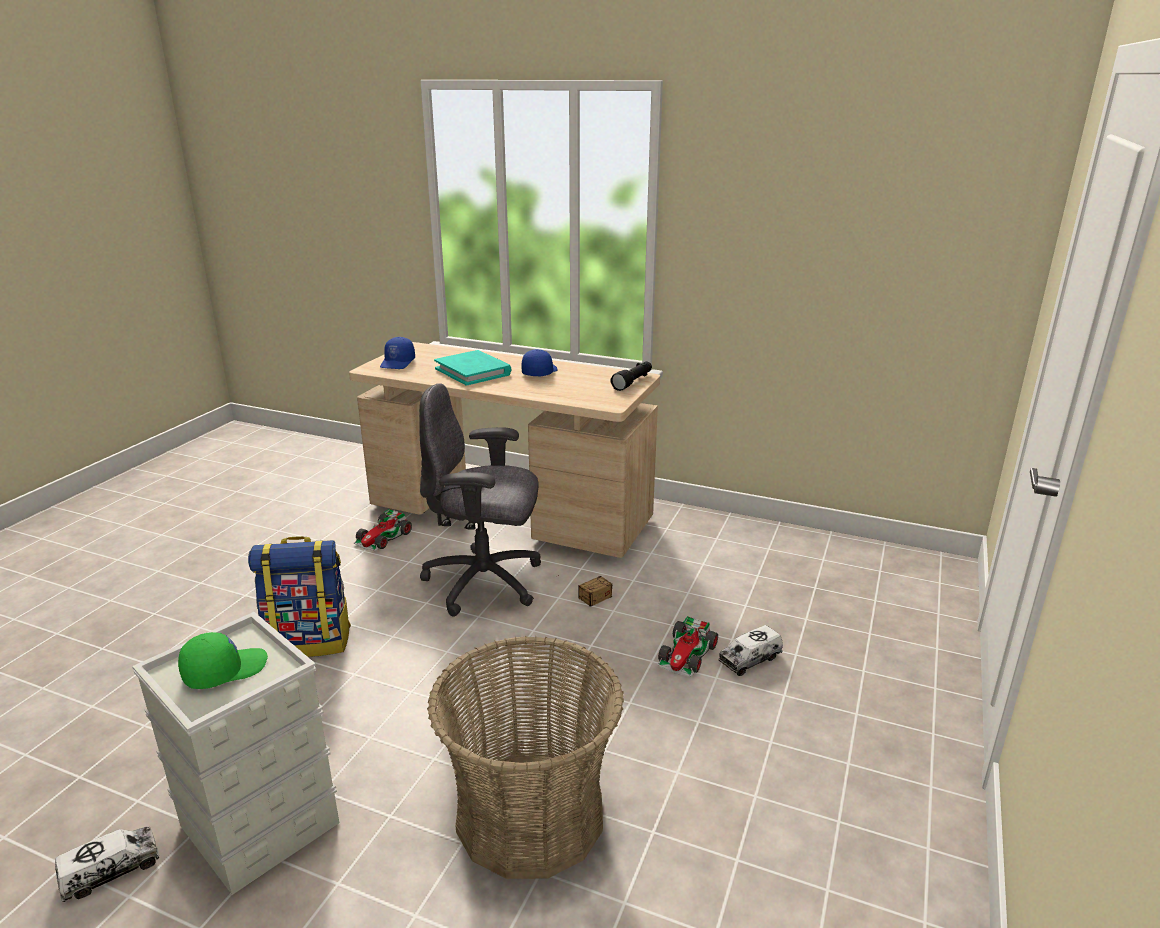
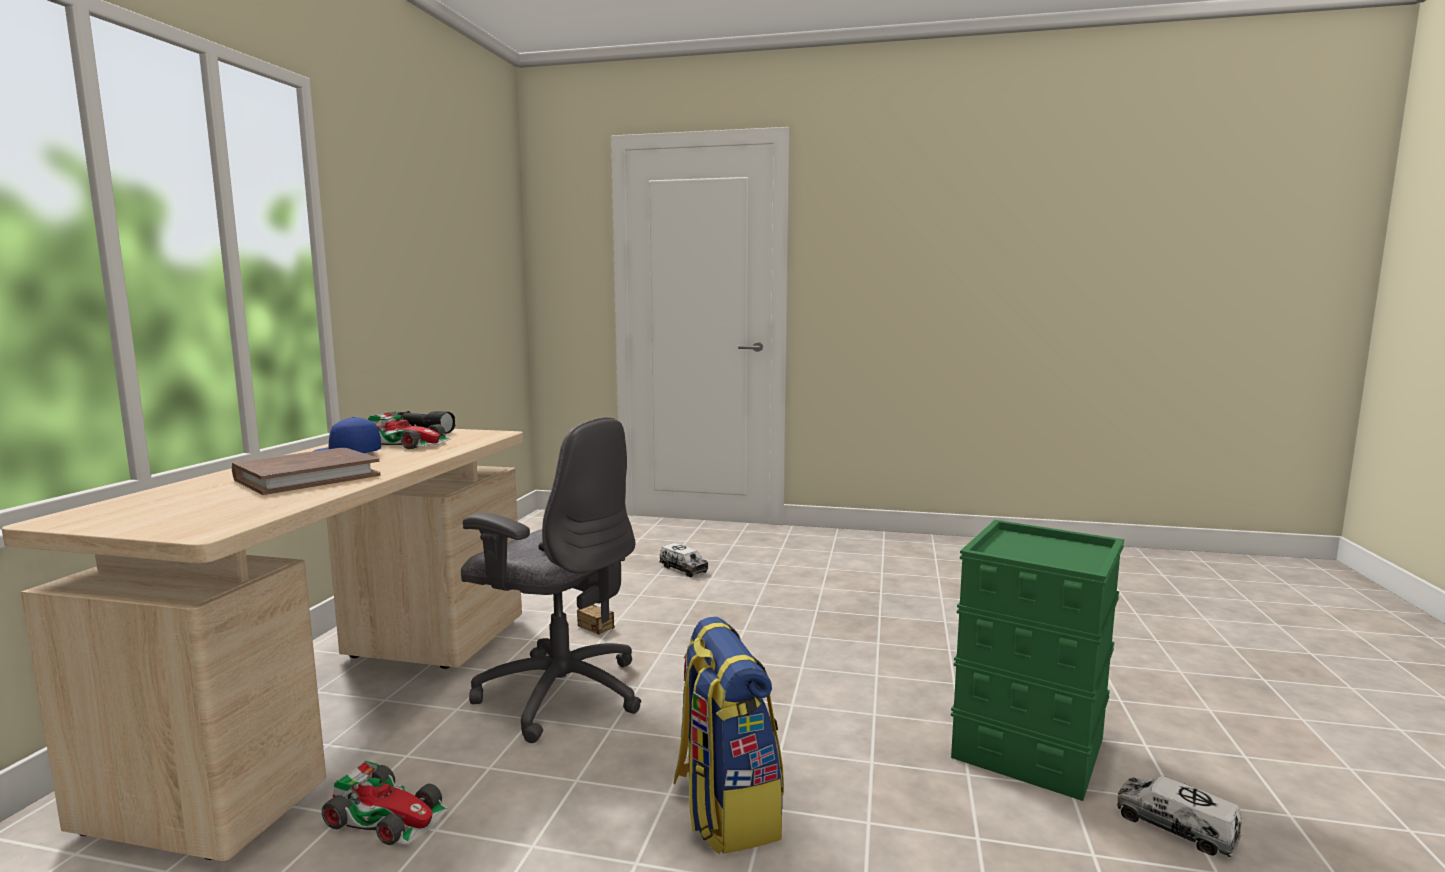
camera: 100 degrees left, 15 degrees down
(225, 670) = (1042, 552): green cap -> none
(257, 824) = (1030, 749): grey storage box -> green storage box
(398, 363) = (188, 517): blue cap -> none
(473, 371) = (307, 477): turquoise book -> brown book
(485, 583) = (560, 693): grey office chair -> grey office chair turned 60 degrees counterclockwise
(530, 816) = (902, 629): basket -> none
(687, 655) = (684, 588): toy car -> toy car (407, 444)

